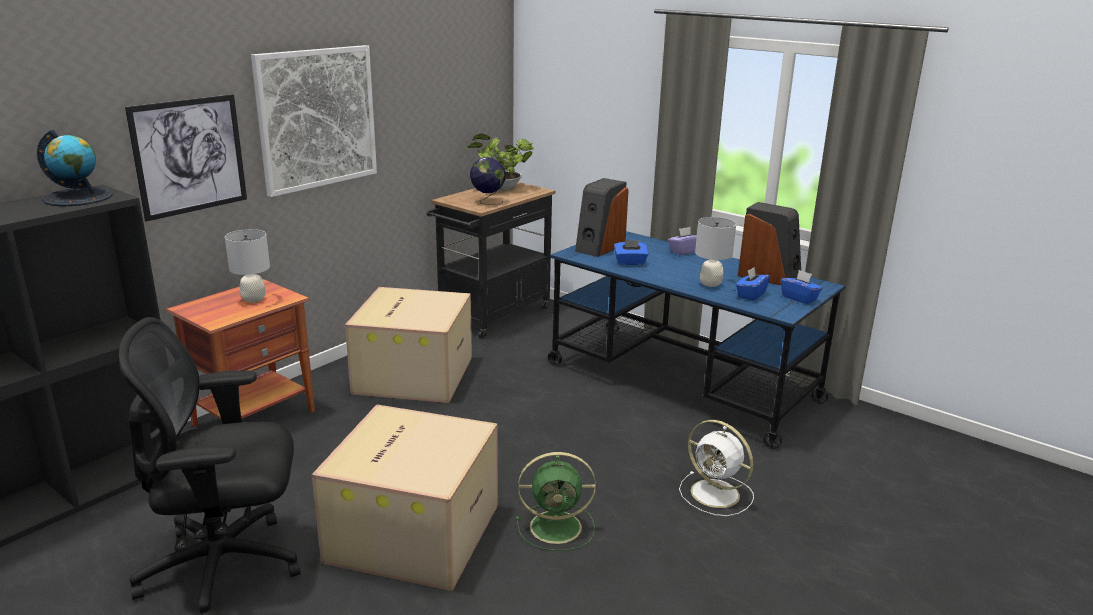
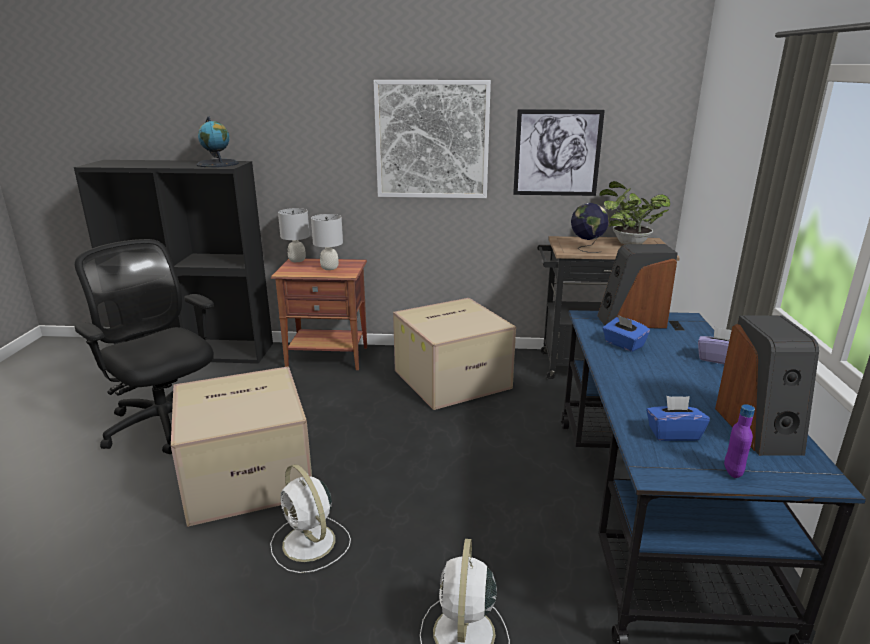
camera: 55 degrees right, 0 degrees up
(189, 156) = (317, 153): picture -> picture (557, 153)
(558, 527) = (310, 544): green fan -> white fan
(709, 284) = (652, 400): grey table lamp -> grey table lamp (297, 260)
(799, 298) = (733, 471): blue tissue box -> purple bottle

